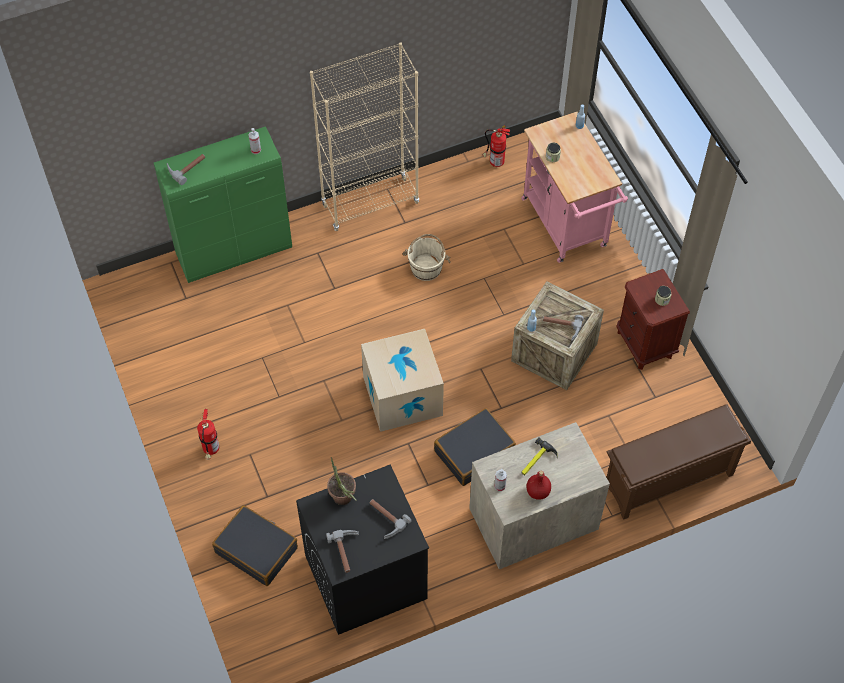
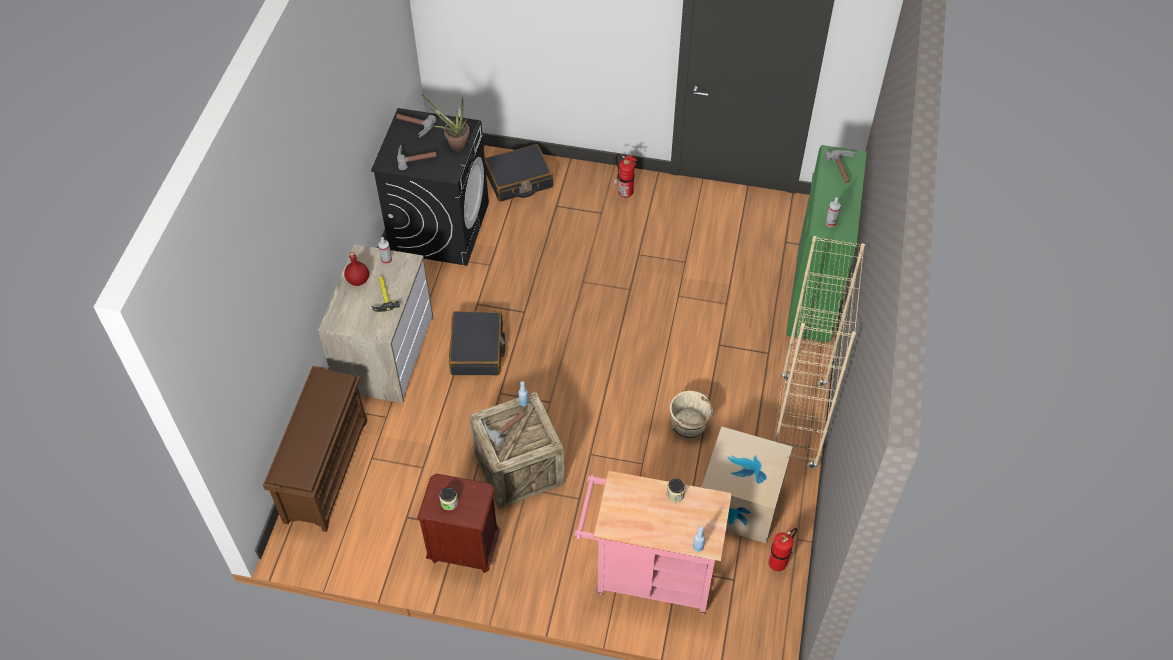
camera: 125 degrees right, 5 degrees down
(402, 396) = (570, 332): cardboard box -> cardboard box (740, 502)

